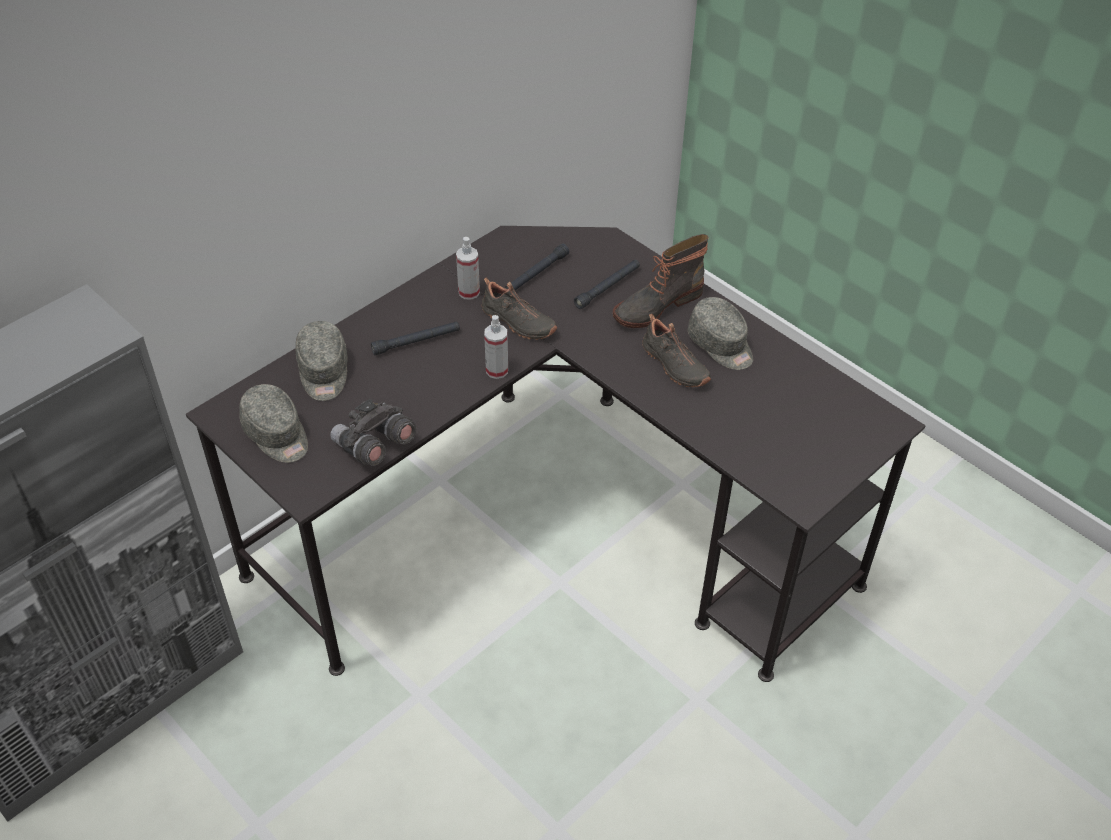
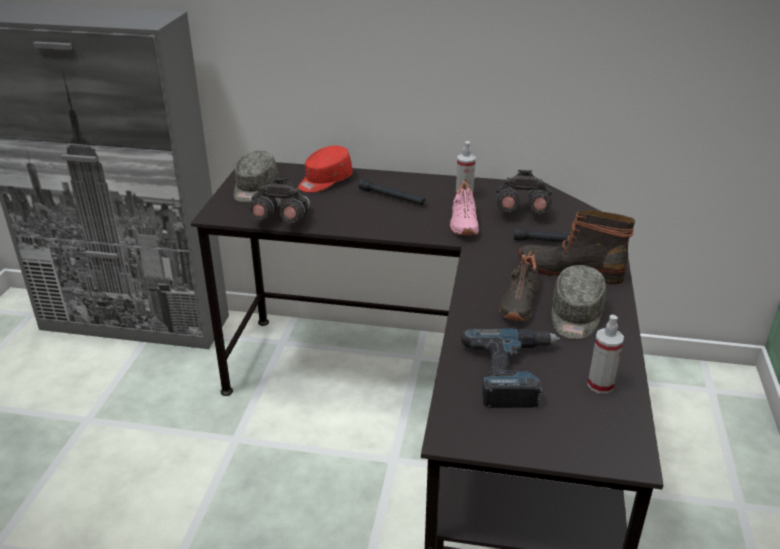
camera: 55 degrees right, 15 degrees down
(323, 372) = (324, 181): grey cap -> red cap
(497, 370) = (406, 233): spray bottle -> spray bottle (600, 385)
(517, 323) = (462, 223): black shoe -> pink shoe
(536, 274) = (520, 211): black flashlight -> grey binoculars
(761, 425) = (514, 373): none -> power drill

